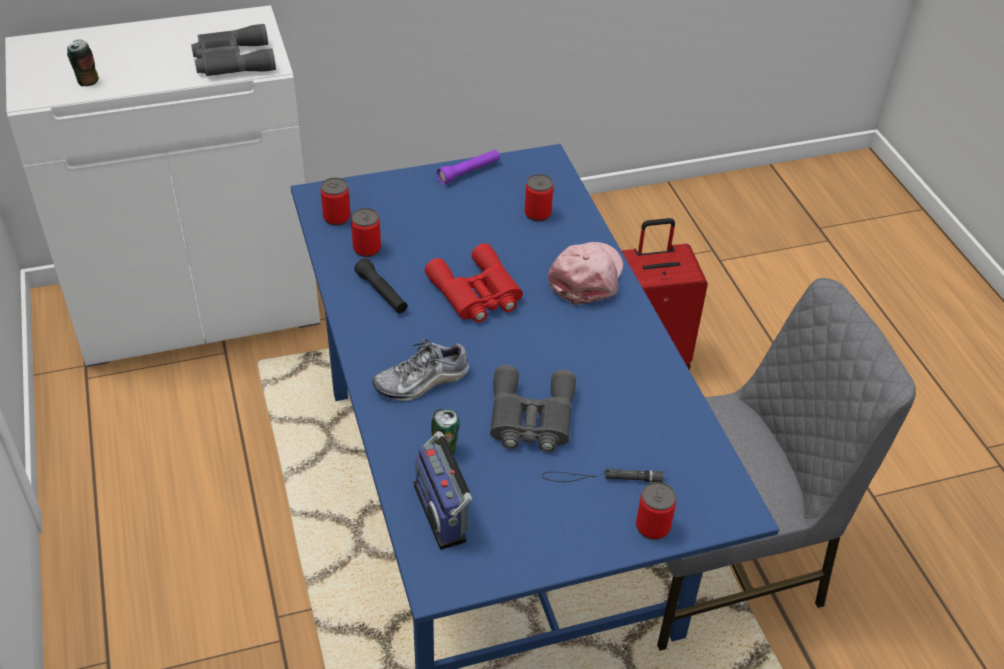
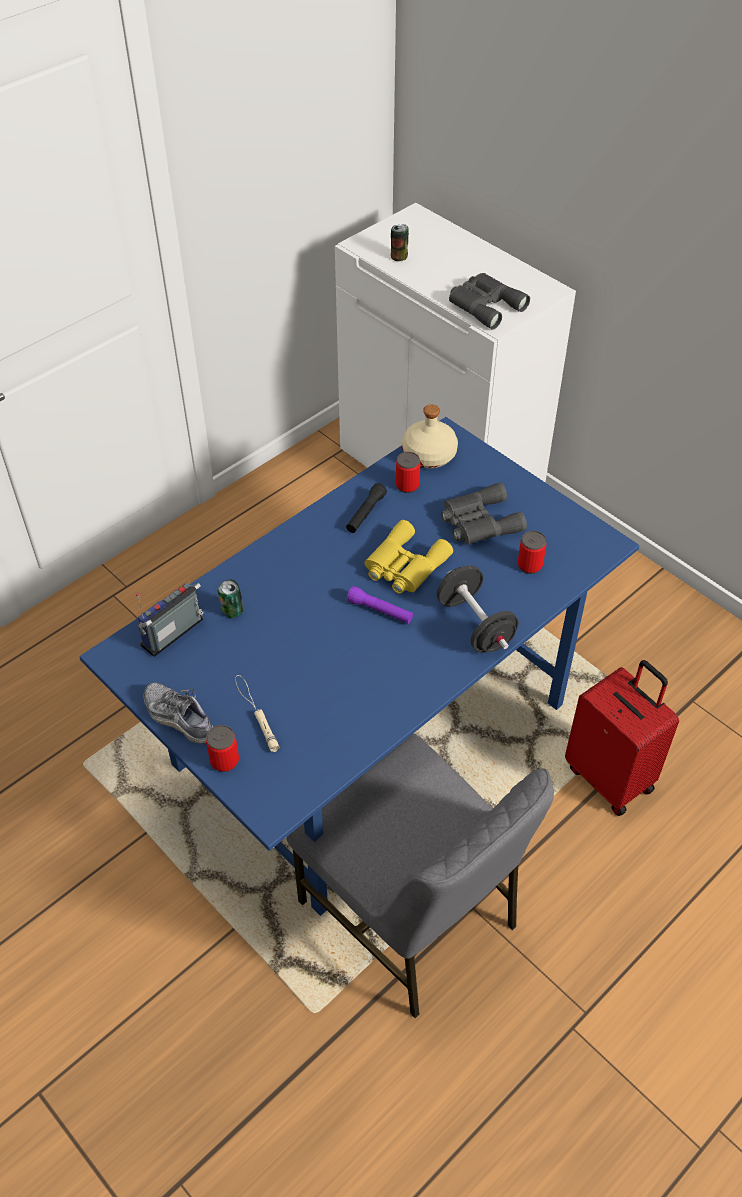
camera: 65 degrees right, 5 degrees up
(337, 218) = (429, 455): can -> beige bottle
(422, 381) = (289, 573): shoe -> shoe (179, 718)
(469, 172) = (547, 503): purple flashlight -> purple flashlight (380, 611)
(476, 294) = (404, 566): red binoculars -> yellow binoculars
(530, 418) = (291, 648): grey binoculars -> grey binoculars (478, 522)
(587, 277) = (475, 625): pink cap -> black dumbbell
(602, 478) = (256, 713): black flashlight -> beige flashlight

